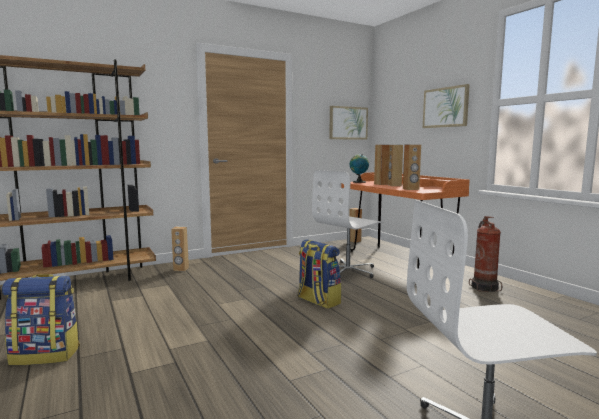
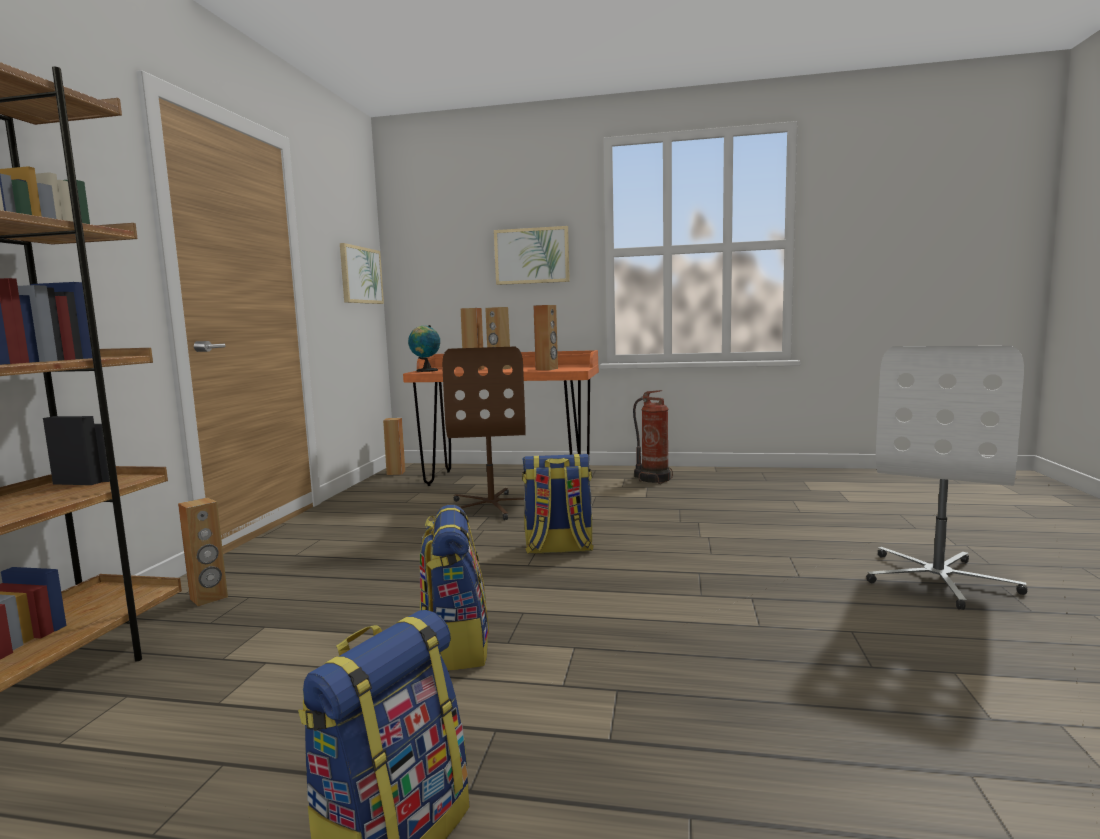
camera: 50 degrees left, 0 degrees up
(184, 318) = (455, 646): none -> backpack
(348, 271) = (492, 507): white office chair -> brown office chair

